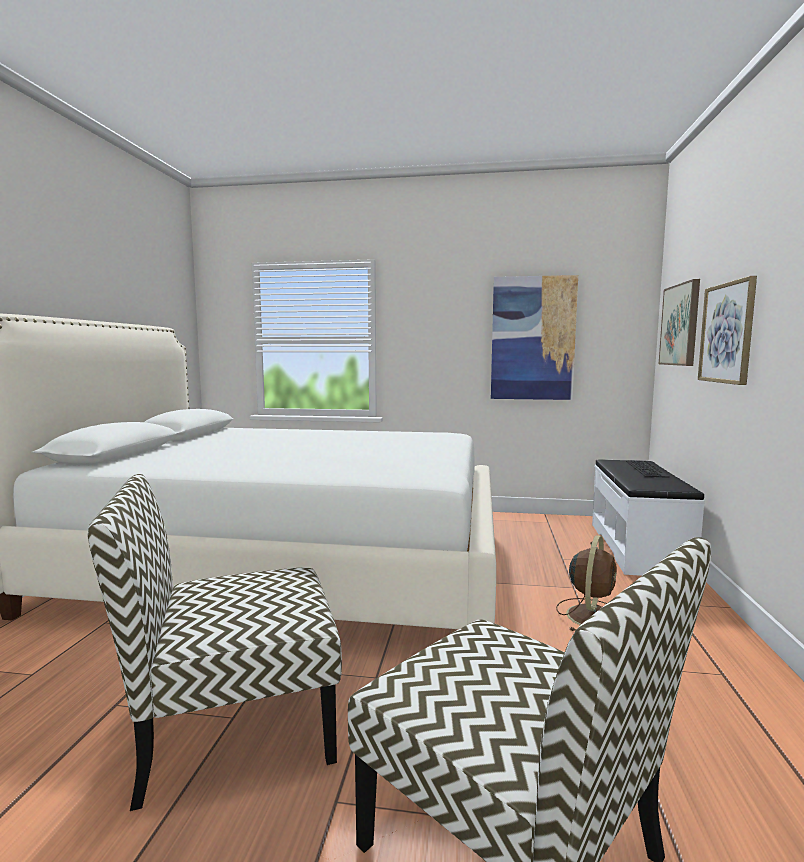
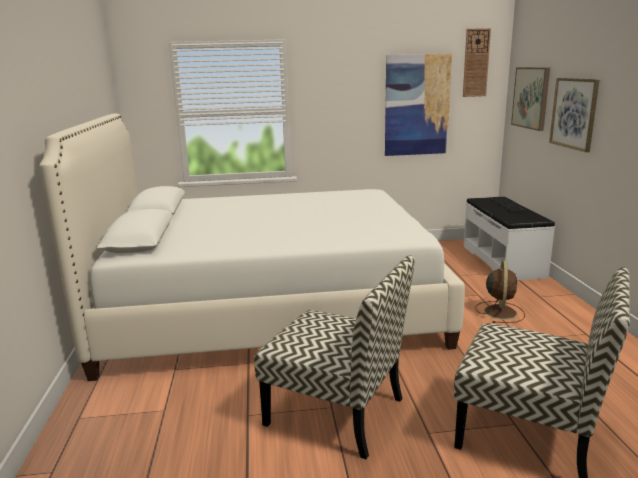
camera: 15 degrees left, 10 degrees up
(233, 727) = (337, 412): chair -> chair turned 120 degrees counterclockwise
(612, 287) = (476, 63): none -> wall clock

